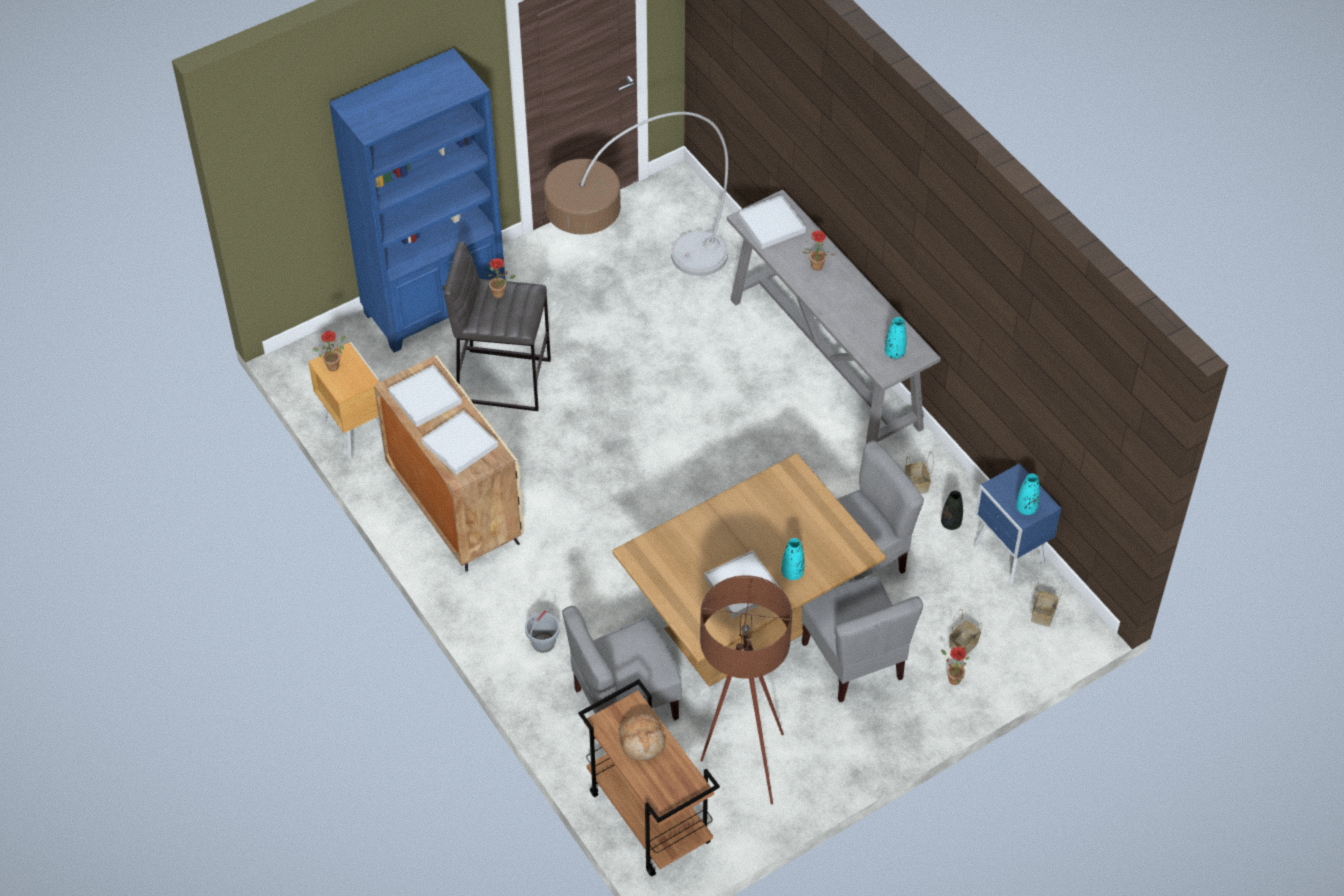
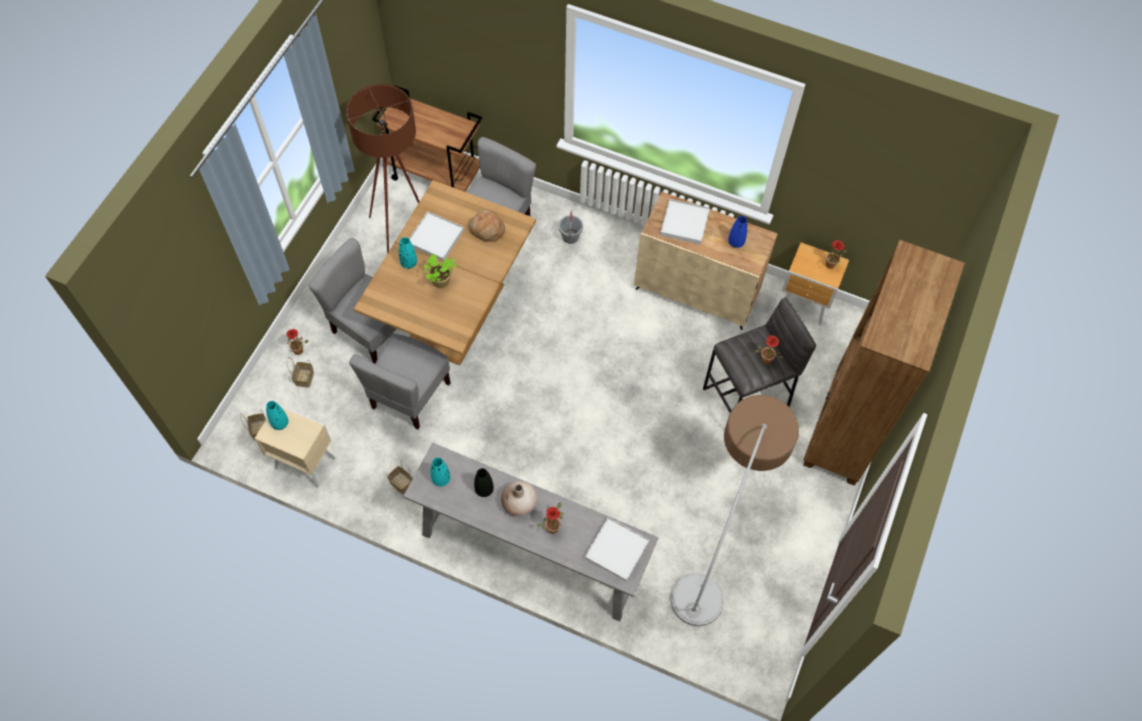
camera: 145 degrees right, 10 degrees up
(425, 398) = (736, 242): white tray -> blue vase
(435, 307) = (843, 430): blue bookcase -> brown bookcase
(642, 741) = (436, 128): bread -> bread (487, 229)
(771, 533) = (440, 282): none -> potted plant
(833, 298) = (519, 503): none -> beige vase
(951, 523) = (359, 465): black vase -> black vase (484, 489)
(1009, 556) = (304, 462): blue nightstand -> beige nightstand

